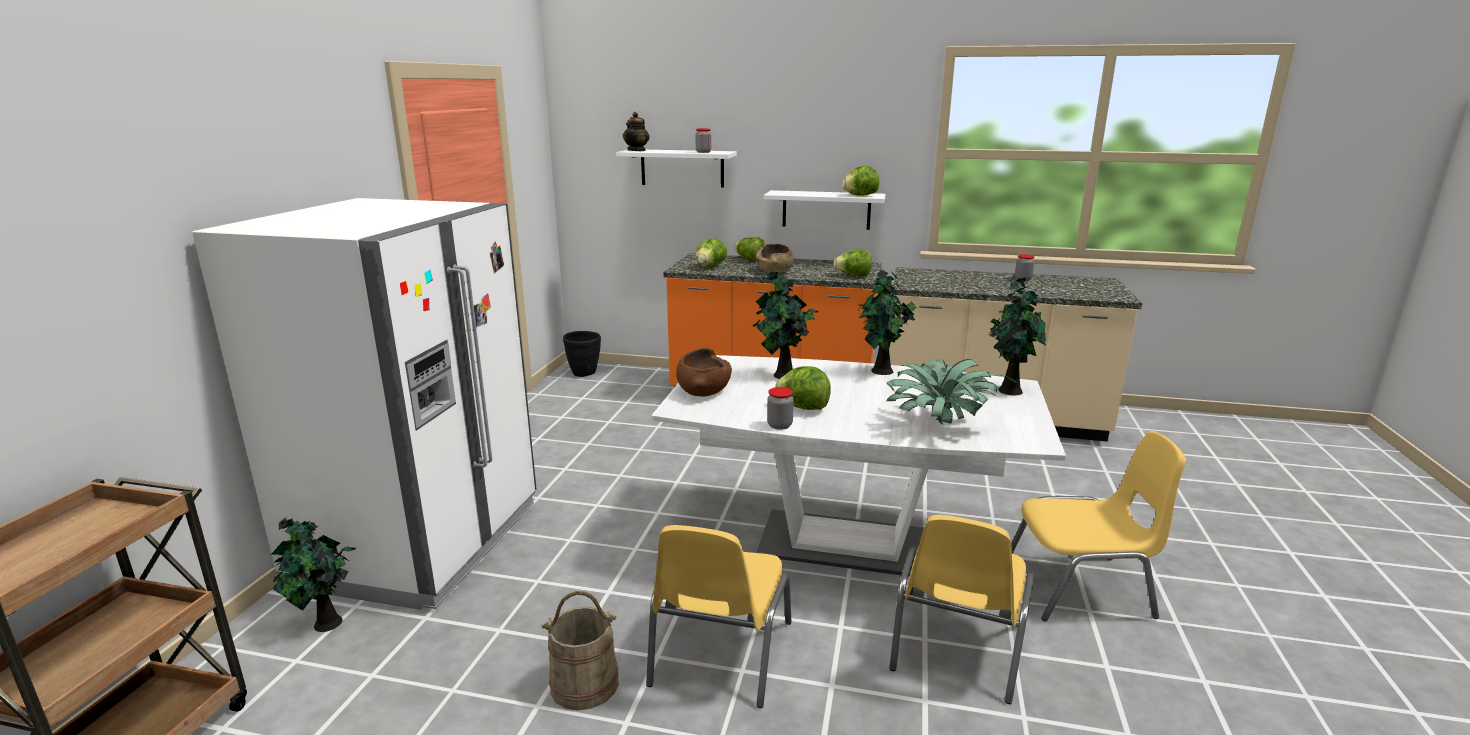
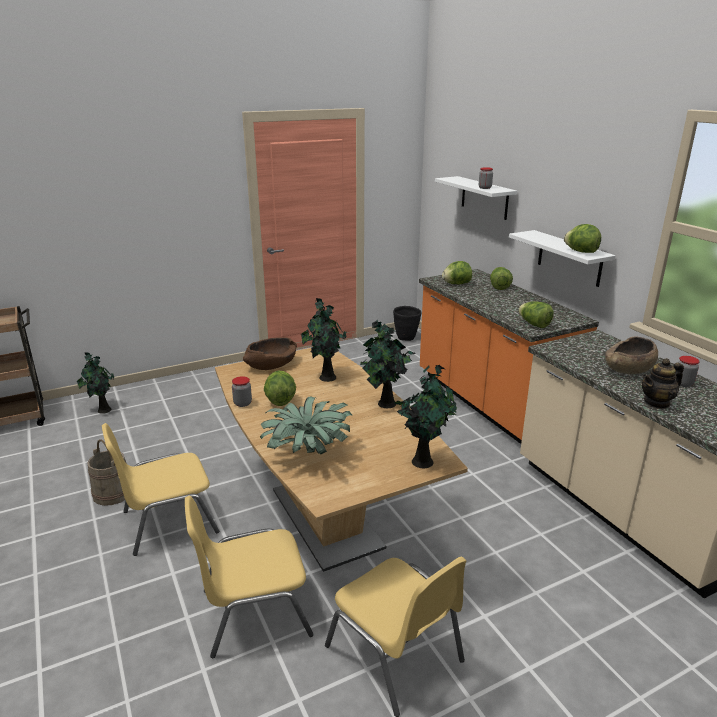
camera: 50 degrees right, 5 degrees up
(421, 543) = (180, 394): white fridge -> none
(637, 150) = (452, 179): teapot -> teapot (657, 403)
(775, 271) = (489, 301): brown bowl -> brown bowl (629, 369)
(846, 544) = (326, 518): white dining table -> brown dining table

